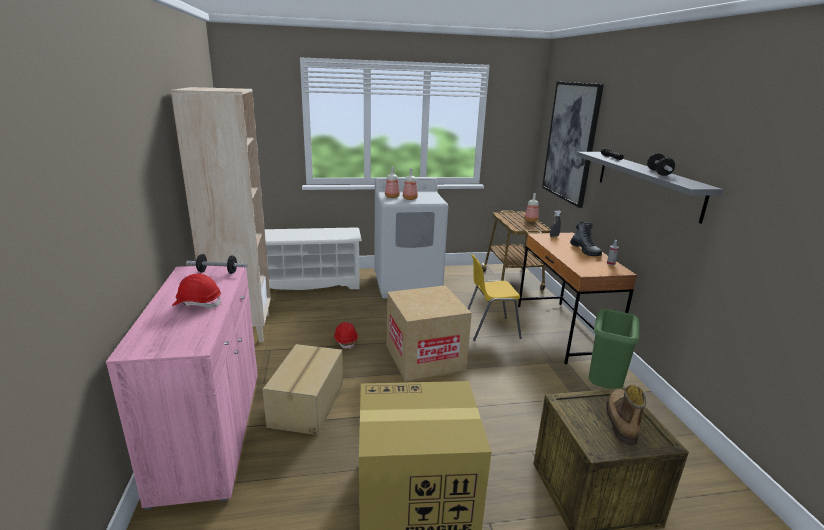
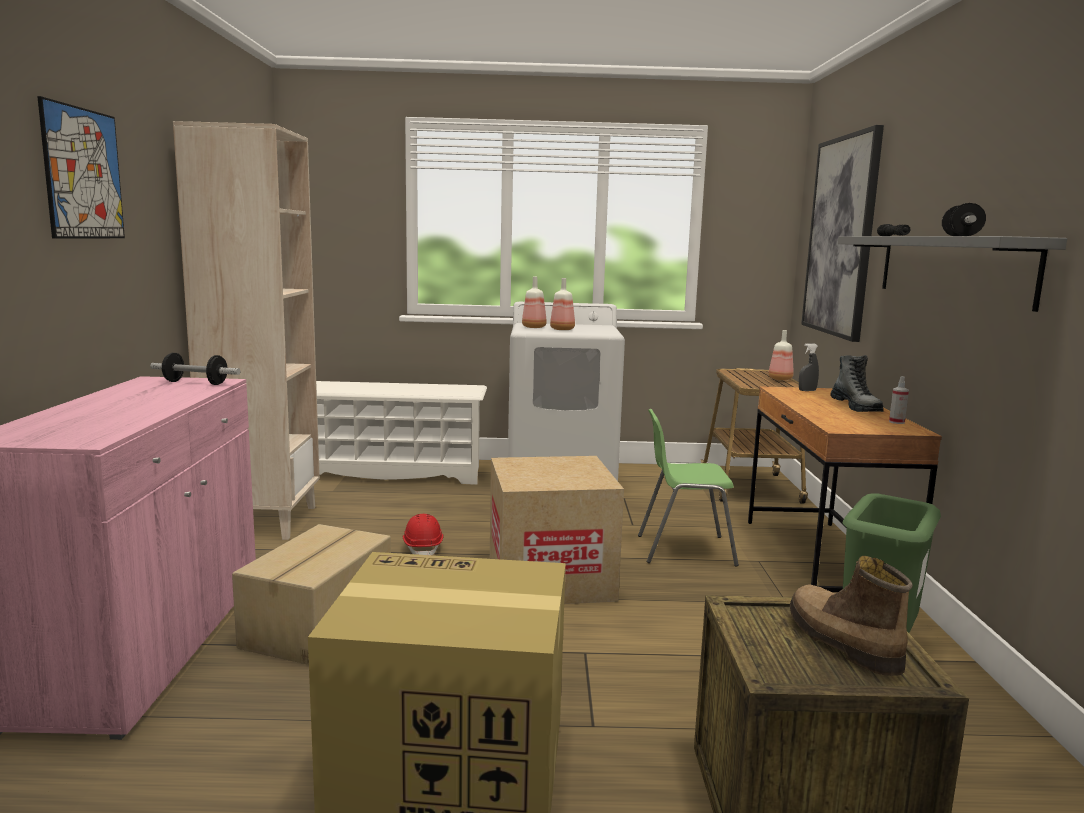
camera: 10 degrees right, 10 degrees down
(135, 149) = (83, 173): none -> picture
(197, 303) = (134, 406): red hard hat -> none
(490, 329) = (684, 550): yellow chair -> green chair
(620, 421) = (840, 642): boot -> boot turned 45 degrees counterclockwise

